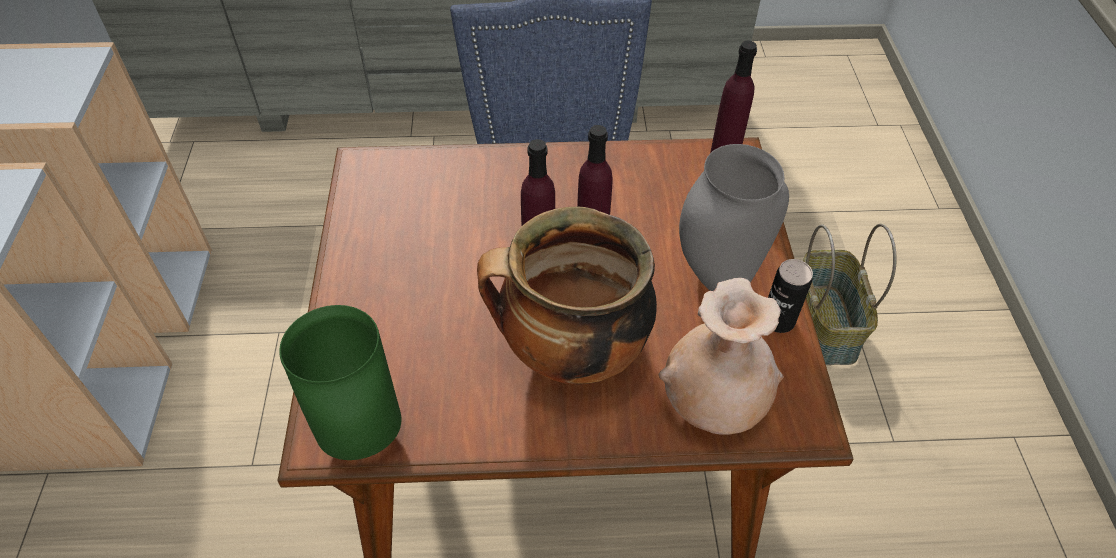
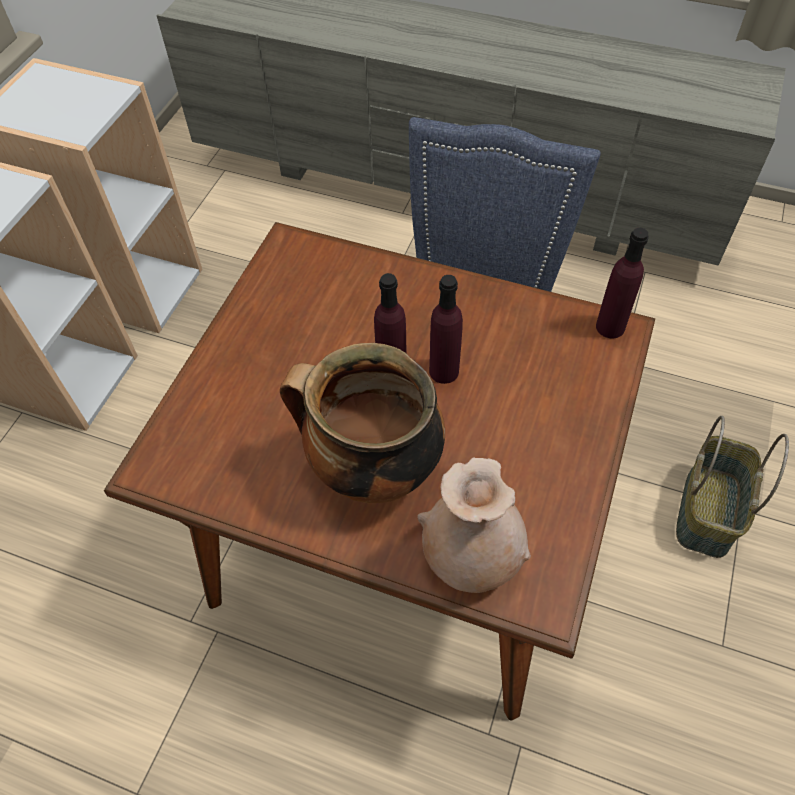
camera: 25 degrees right, 5 degrees up
(366, 440) = (179, 483): green vase -> none
(718, 281) = (537, 446): grey vase -> none
(778, 320) = (573, 502): can -> none

